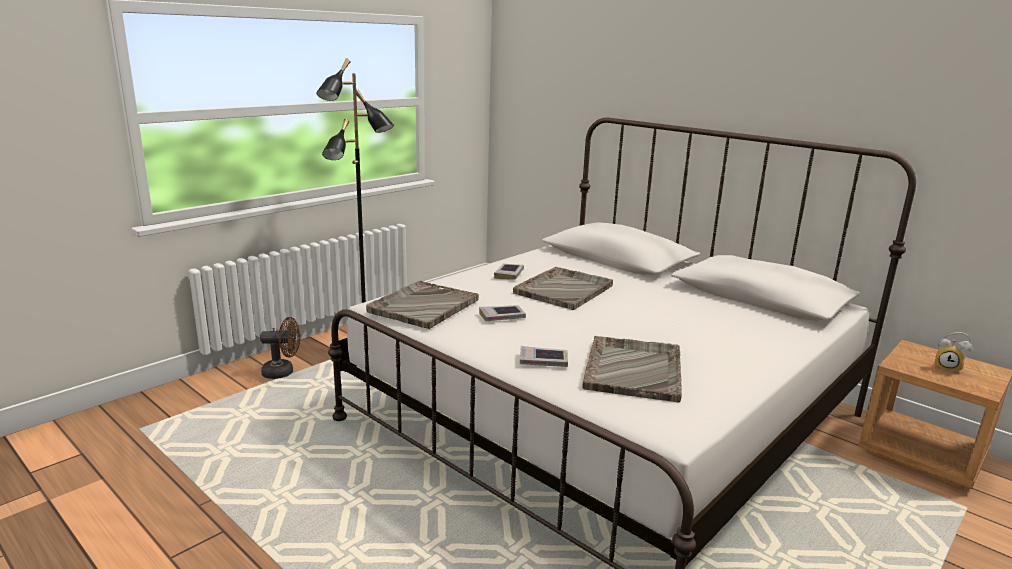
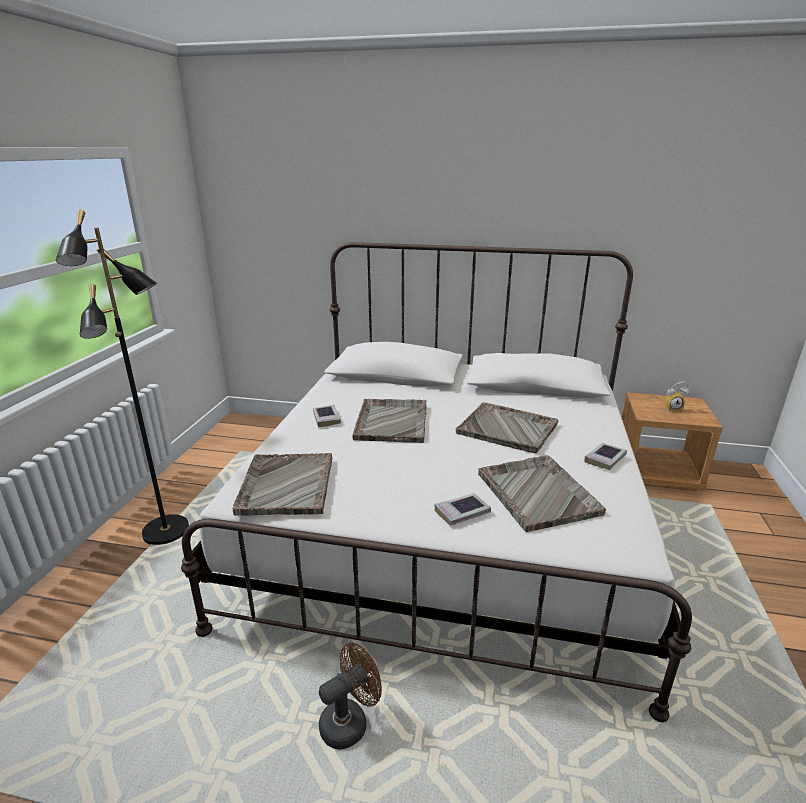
camera: 30 degrees left, 5 degrees up
(283, 372) = (88, 599): brown fan -> brown fan (350, 721)
(502, 317) = (372, 472): book -> book (605, 459)
(673, 321) = (508, 429): none -> grey tray

